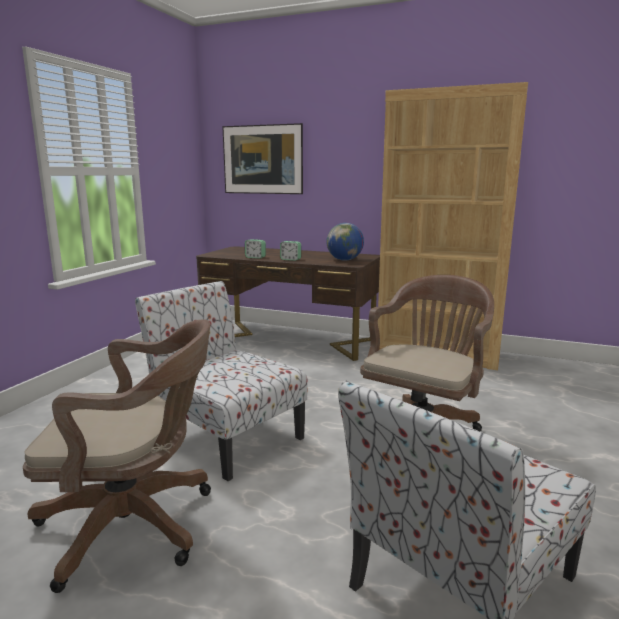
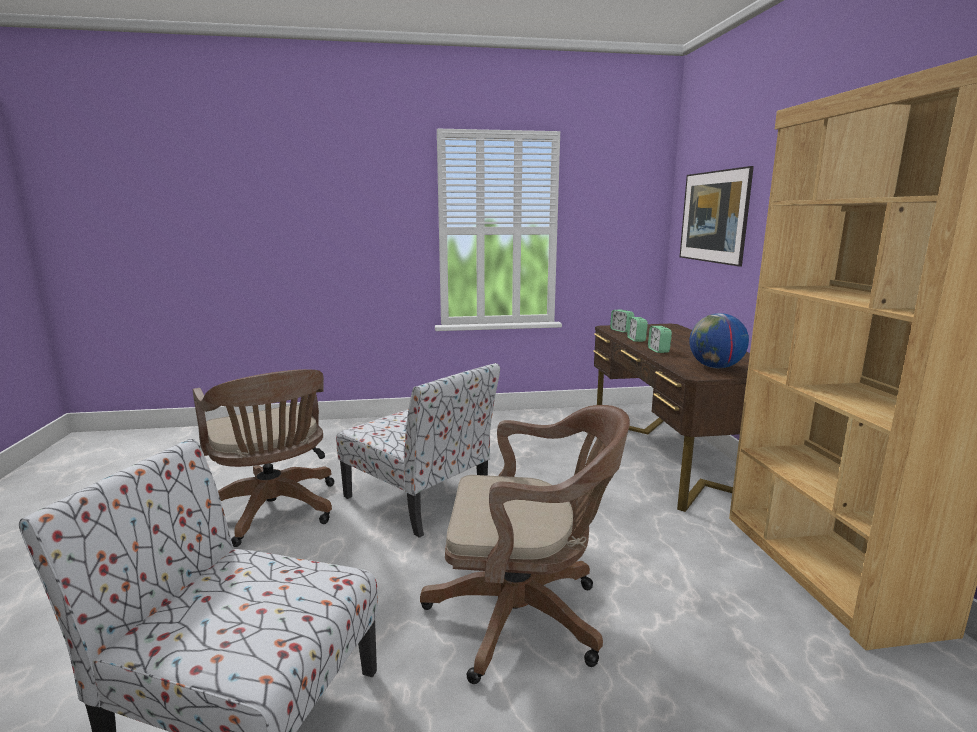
camera: 60 degrees right, 0 degrees up
(224, 255) = (621, 330): none -> alarm clock
(226, 436) = (419, 499): chair -> chair turned 120 degrees clockwise

